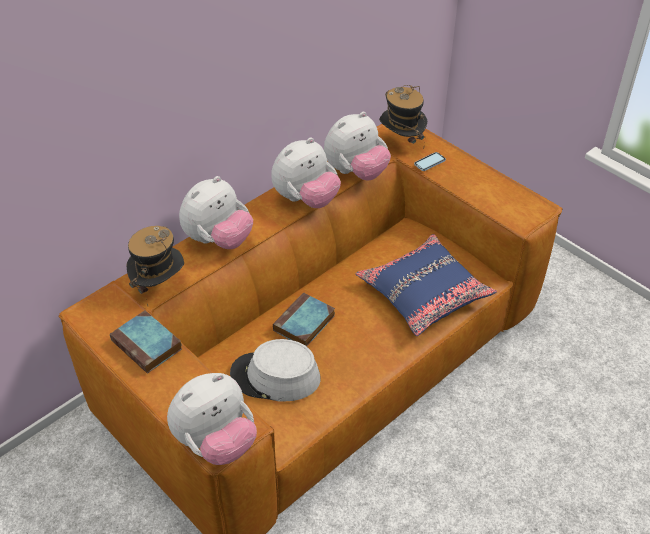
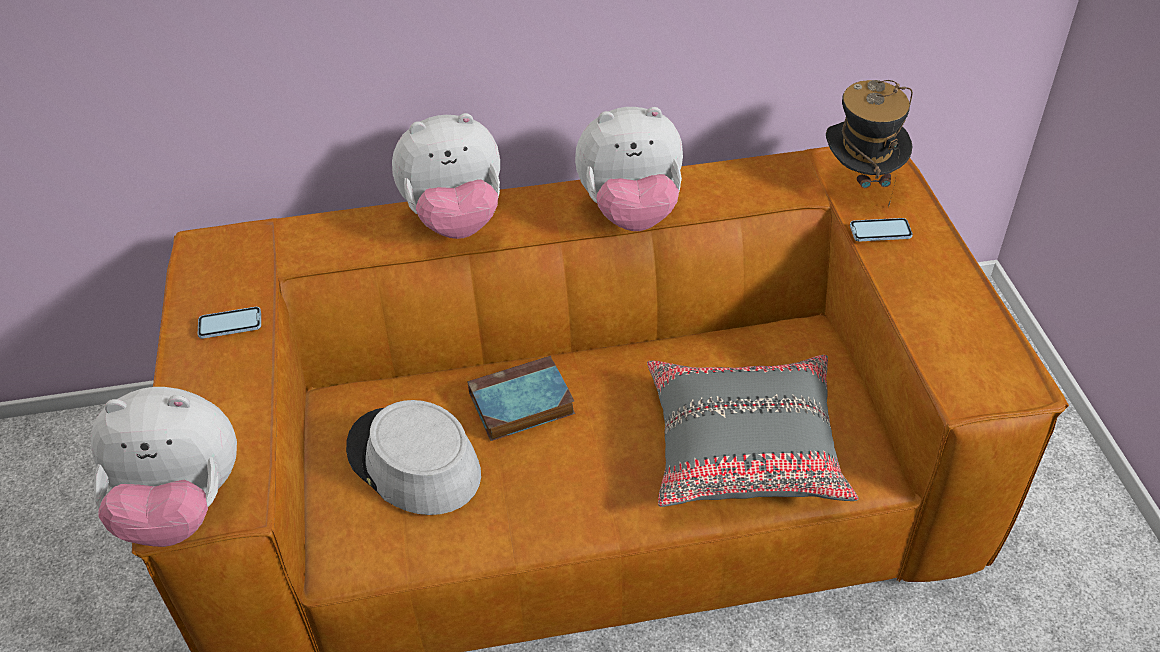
camera: 35 degrees right, 0 degrees up
(148, 345) = (230, 324): book -> phone
(159, 286) = (321, 250): hat -> none
(356, 172) = (744, 202): plush toy -> none
(424, 293) = (745, 445): blue pillow -> grey pillow

